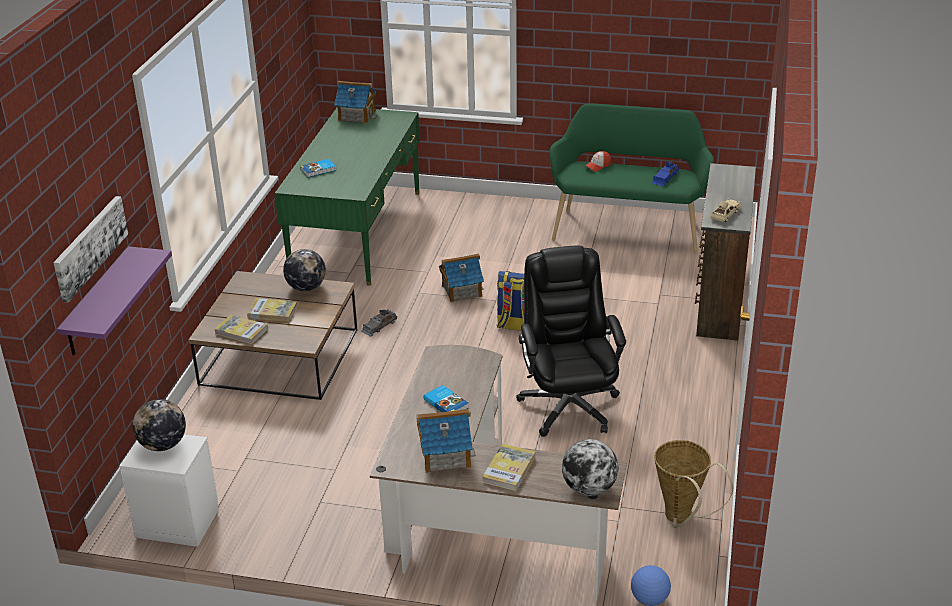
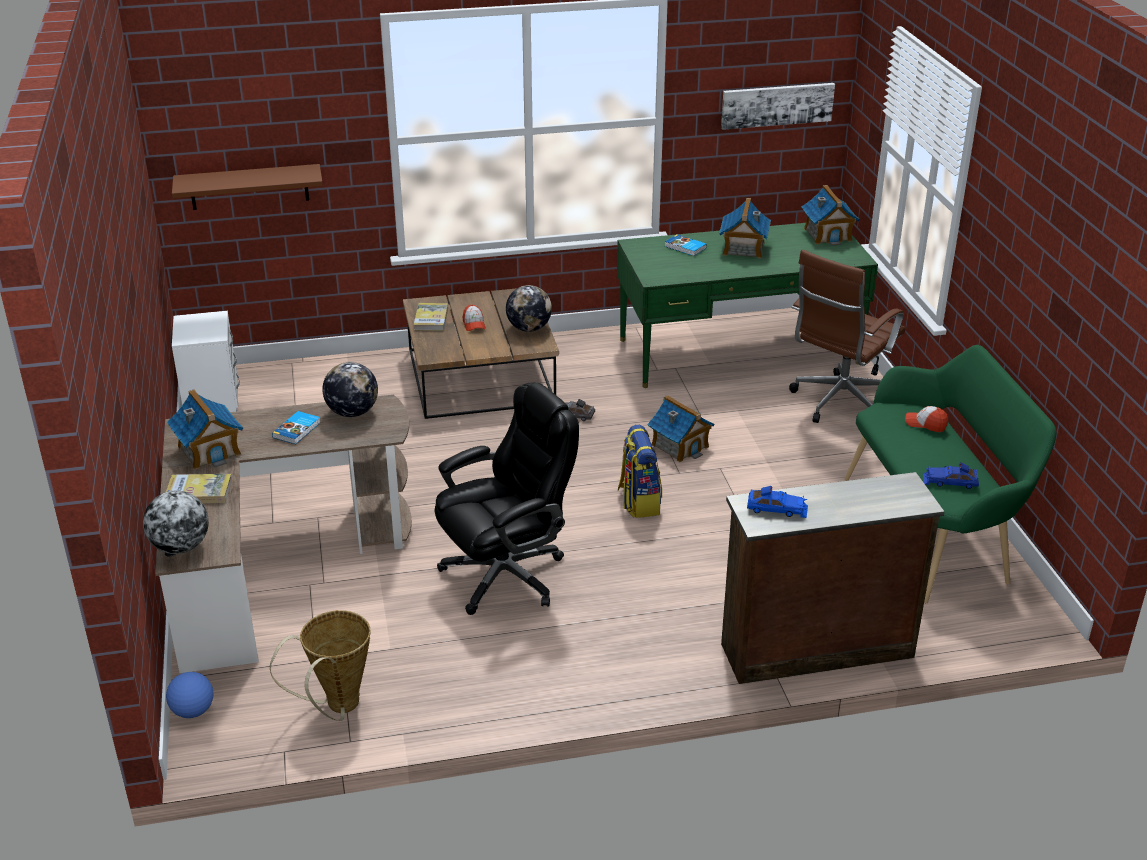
camera: 65 degrees right, 0 degrees up
(89, 247) = (248, 133): picture -> picture (777, 105)
(97, 302) = (249, 187): purple shelf -> brown shelf
(163, 445) = (207, 325): globe -> globe (352, 412)
(272, 312) = (474, 324): book -> cap
(345, 149) = (743, 248): none -> toy house
(461, 216) = (838, 403): none -> brown office chair
(725, 214) = (777, 509): beige toy car -> blue toy car

